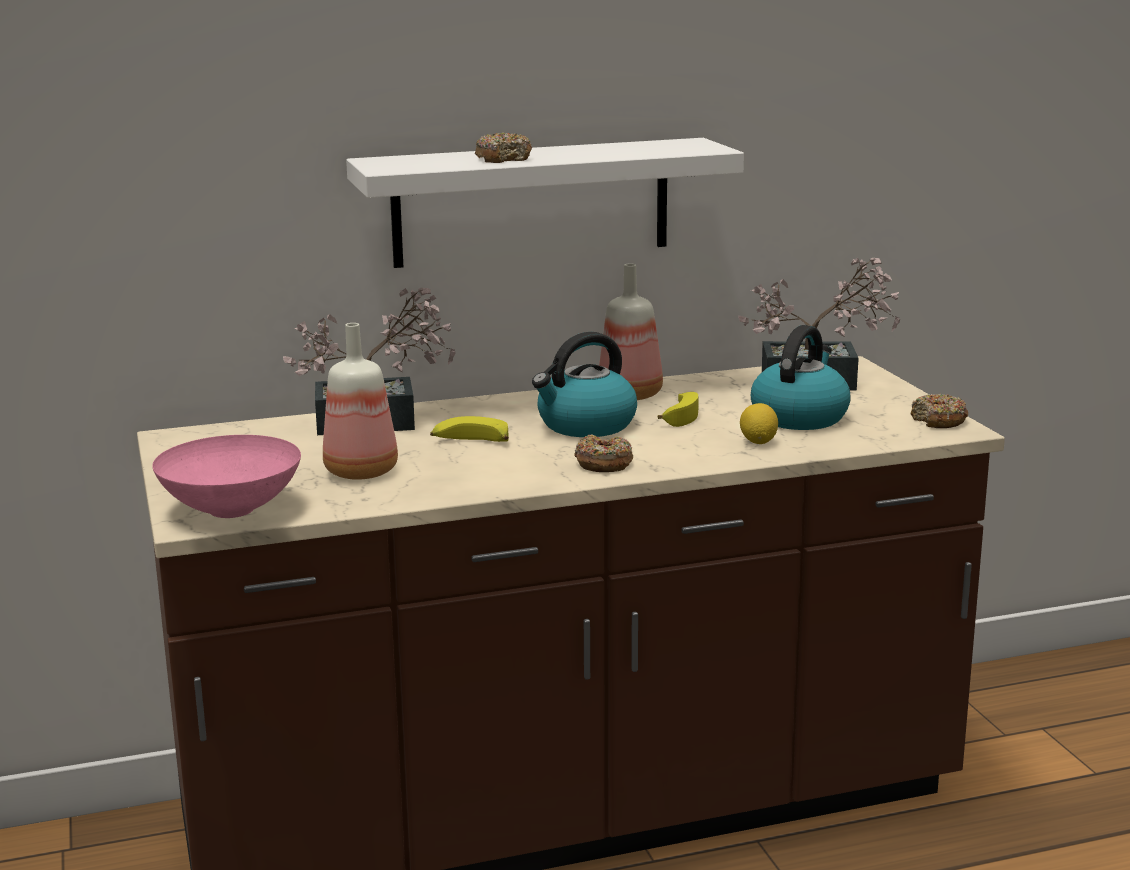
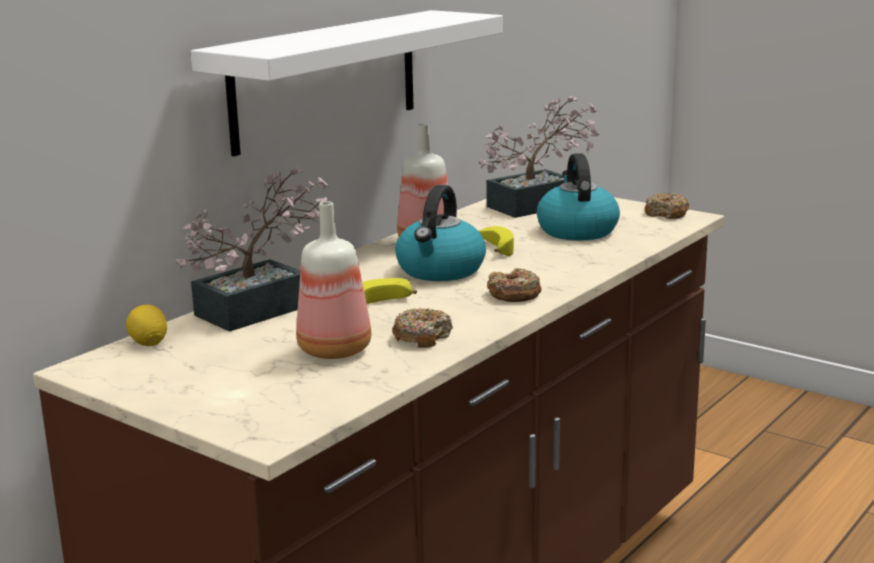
camera: 35 degrees left, 0 degrees up
(230, 510) = (284, 415): pink bowl -> none
(503, 159) = (339, 35): donut -> donut (422, 337)
(758, 442) = (586, 253): lemon -> lemon (148, 344)

